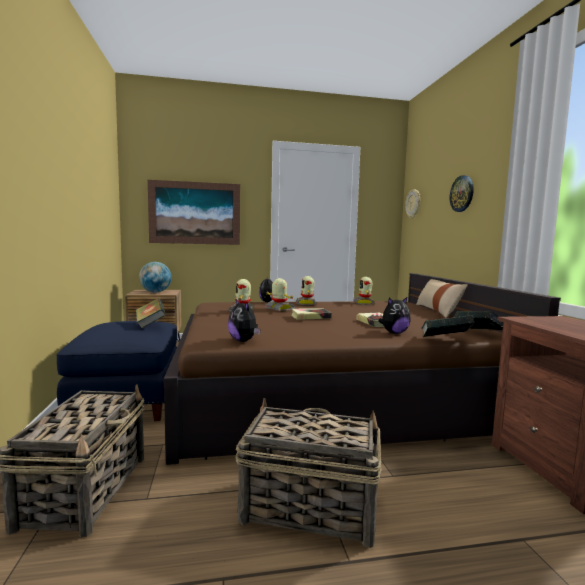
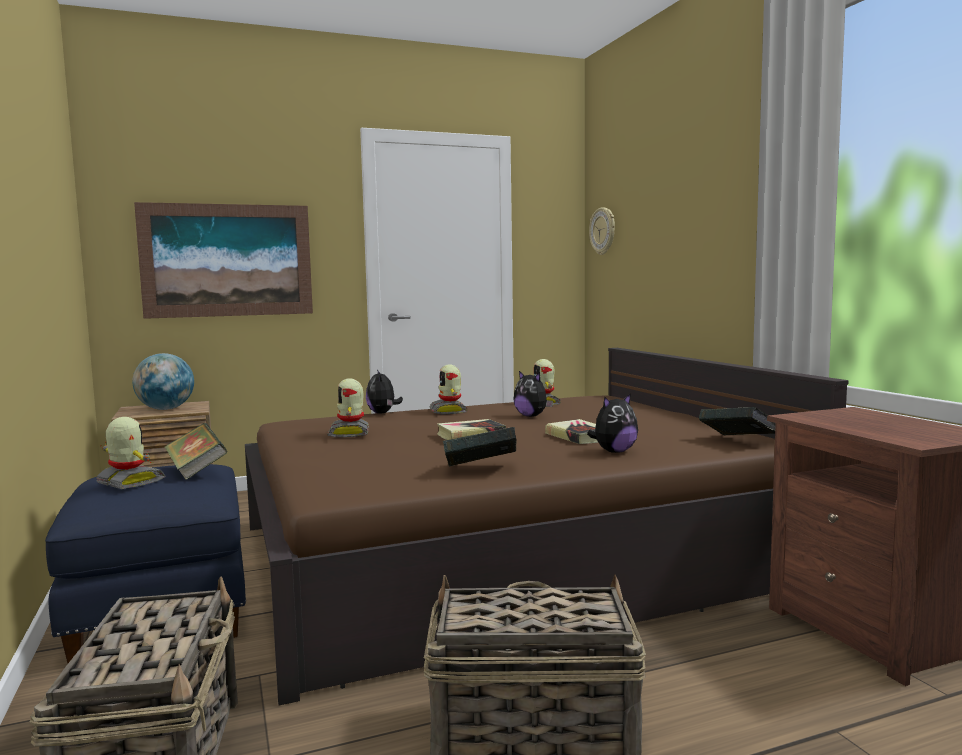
camera: 10 degrees left, 0 degrees up
(244, 341) = (387, 486): plush toy -> plush toy (531, 416)
(279, 309) = (411, 425): toy robot -> toy robot (129, 482)
(438, 311) = (662, 408): beige pillow -> none
(445, 340) = (693, 457): book -> book (480, 470)
(462, 193) = (685, 218): wall clock -> none

